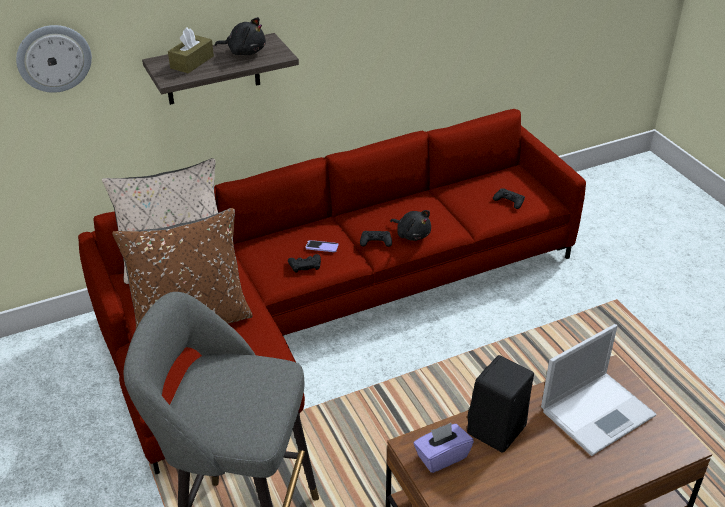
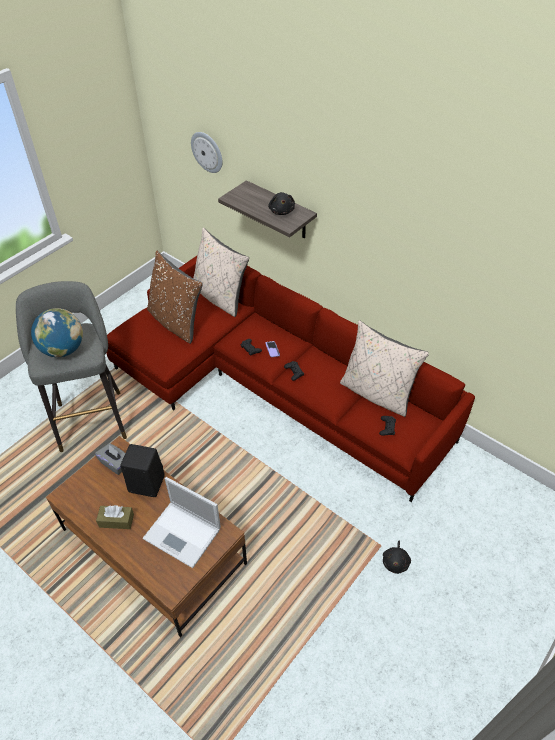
camera: 65 degrees right, 10 degrees up
(192, 62) = (254, 197): brown tissue box -> brown tissue box (116, 520)
(245, 397) = (63, 349): none -> globe
(412, 234) = (313, 387): black plush toy -> black plush toy (395, 562)
(441, 456) = (115, 464): purple tissue box -> grey tissue box
(453, 192) = (377, 393): none -> beige pillow

